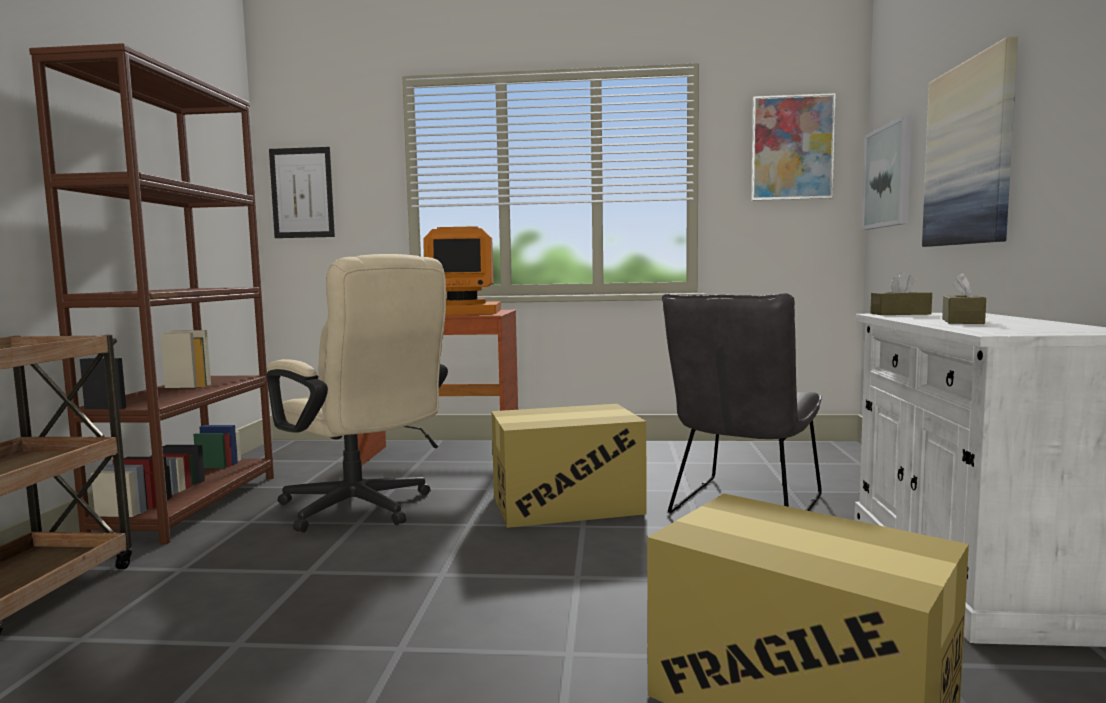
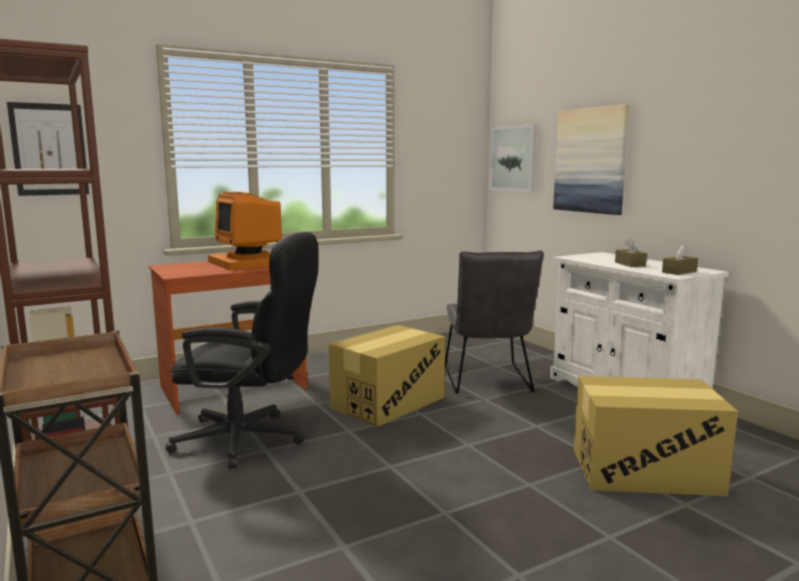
camera: 35 degrees left, 5 degrees up
(363, 510) = (251, 440): beige office chair -> black office chair
(463, 312) = (249, 263): monitor -> monitor turned 90 degrees clockwise
(792, 148) = (449, 132): picture -> none
(900, 314) = (577, 256): brown tissue box -> brown tissue box (679, 272)

